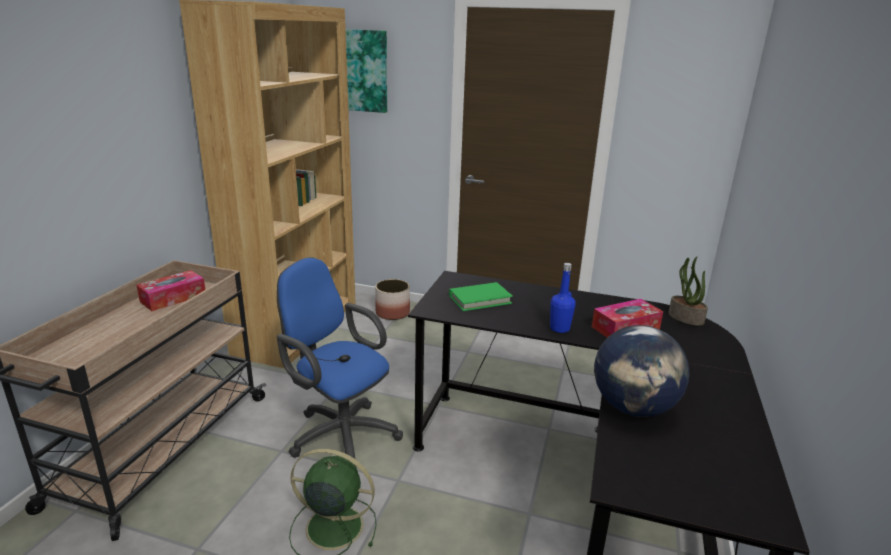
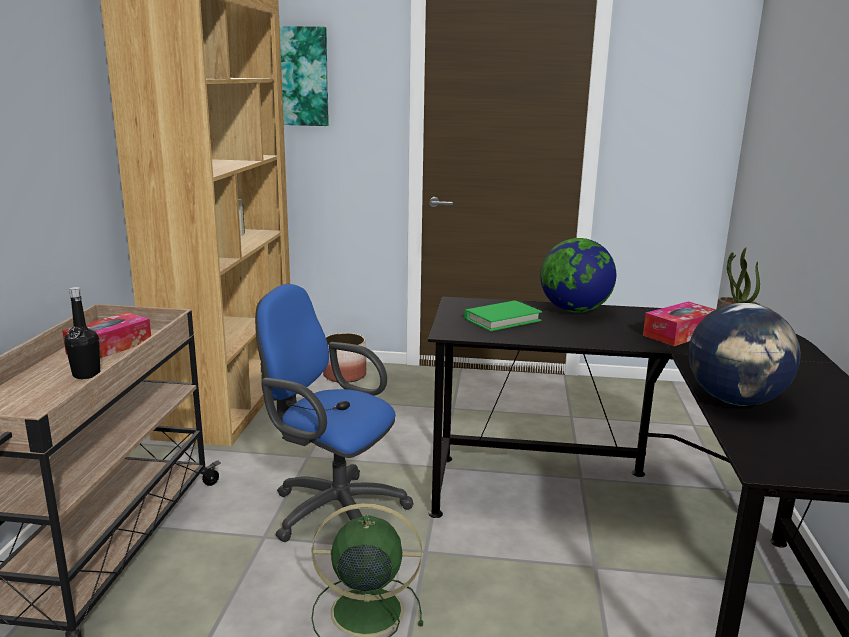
camera: 10 degrees left, 5 degrees down
(144, 323) = (86, 374): none -> black bottle
(547, 294) = (574, 310): none -> globe
(559, 328) = (609, 339): blue bottle -> none

